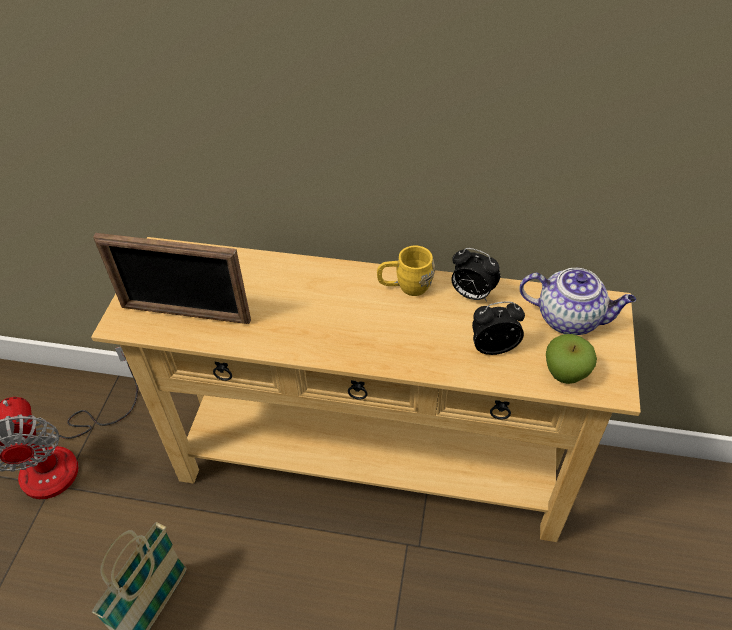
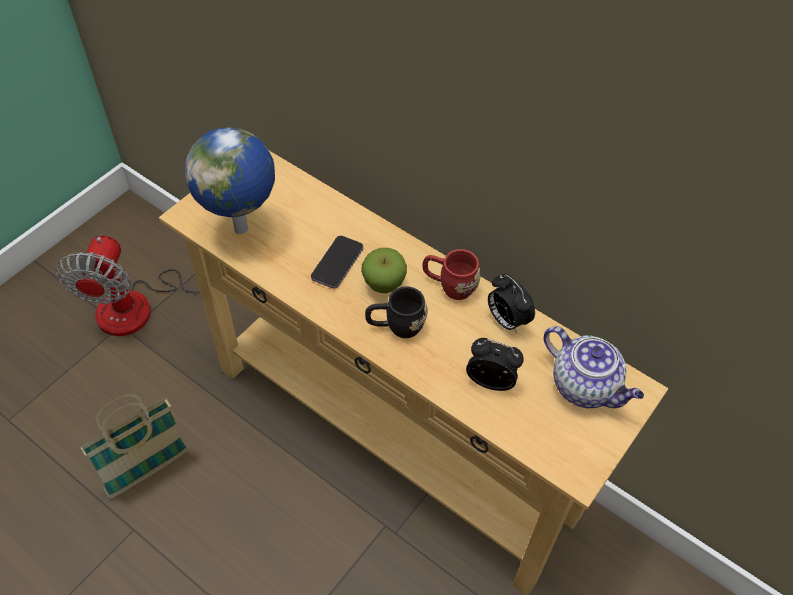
camera: 25 degrees right, 5 degrees up
(185, 314) = (243, 229): picture frame -> globe
(294, 308) = (337, 263): none -> phone
(382, 338) = (396, 326): none -> black mug
(405, 286) = (449, 285): yellow mug -> red mug
(565, 374) = (541, 437): apple -> apple (384, 284)

